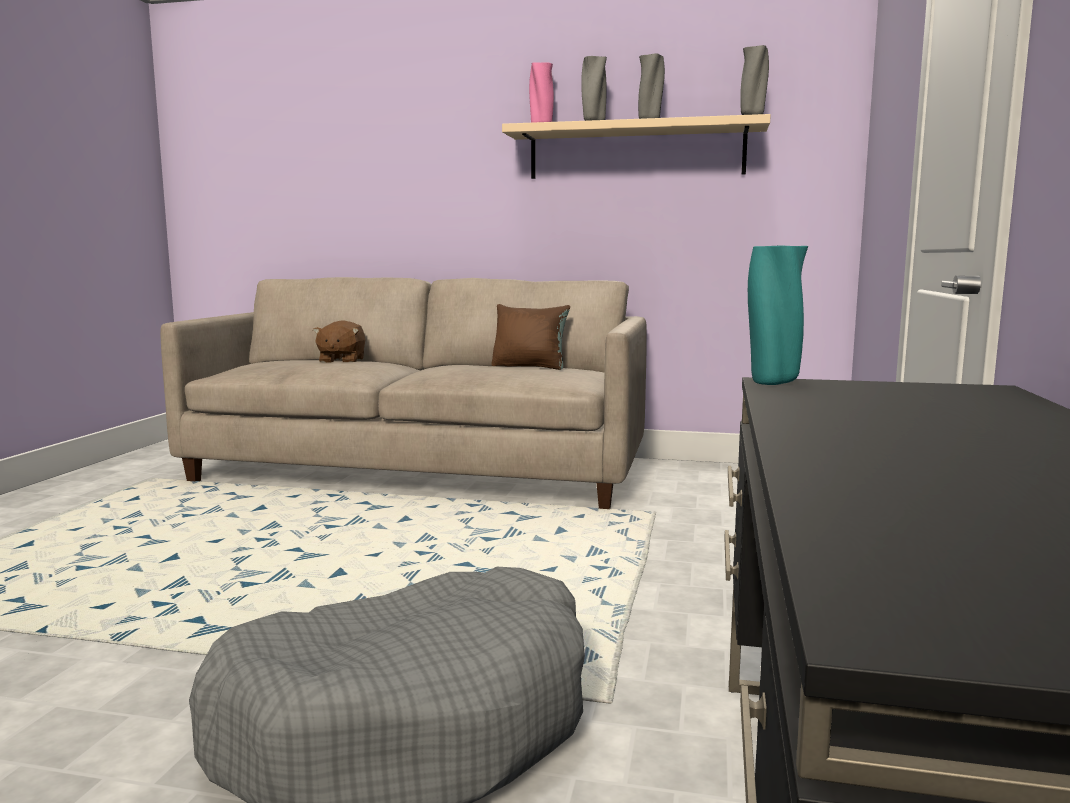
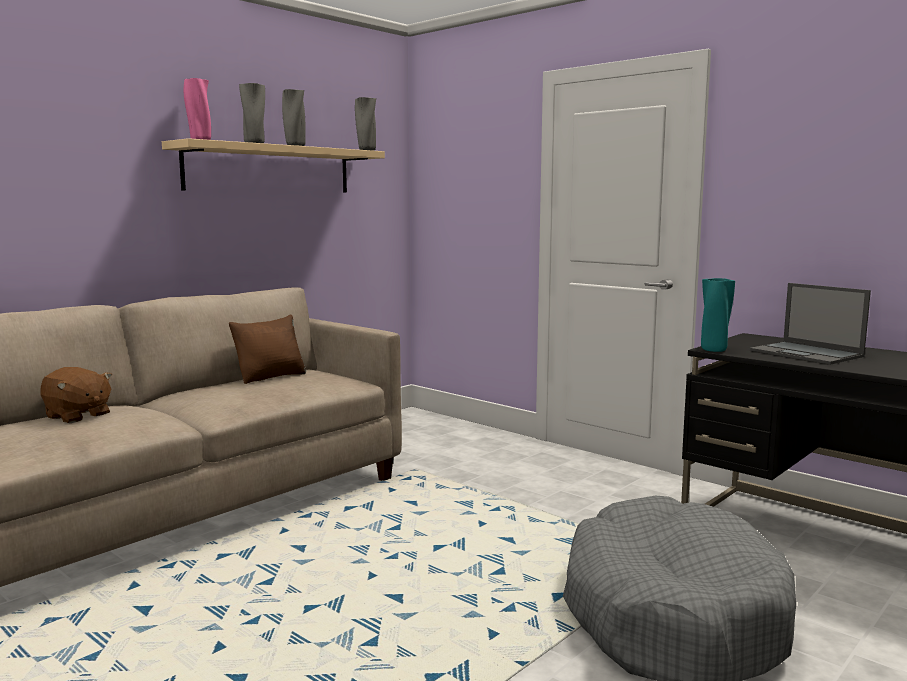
camera: 60 degrees left, 0 degrees up
(888, 412) = (807, 354): none -> laptop

